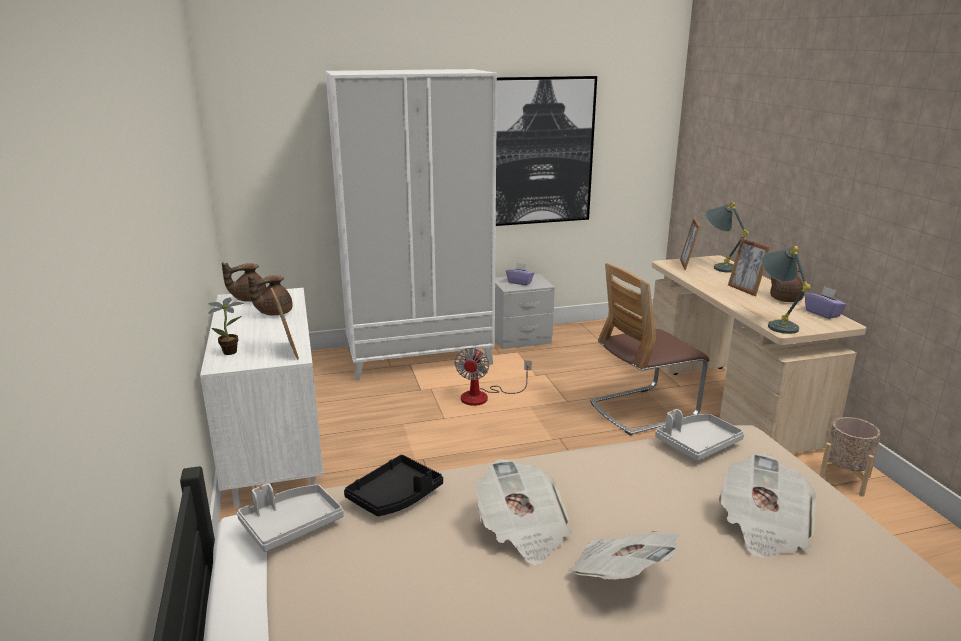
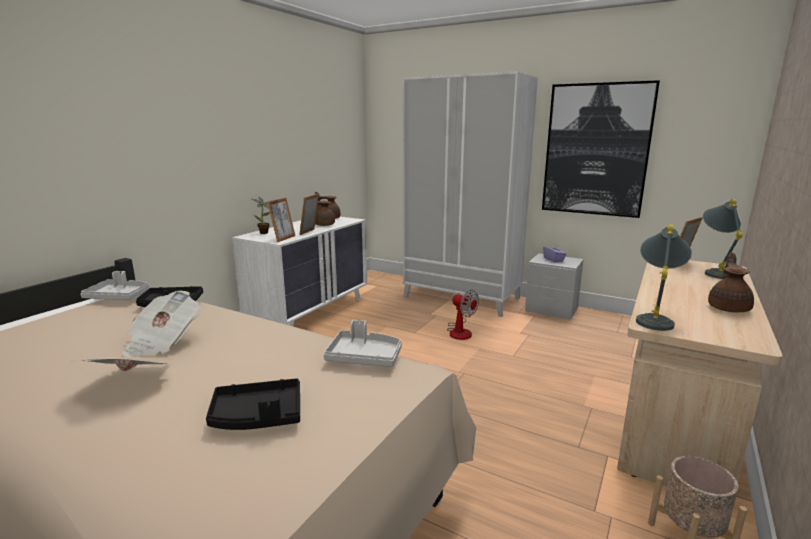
camera: 45 degrees right, 5 degrees down
(483, 396) = (460, 331): fan -> fan turned 105 degrees counterclockwise
(643, 410) = (565, 386): chair -> none
(745, 290) = (696, 291): picture frame -> picture frame (310, 232)
(763, 527) = (258, 416): newspaper -> black tray
(823, 313) = (747, 330): purple tissue box -> none

